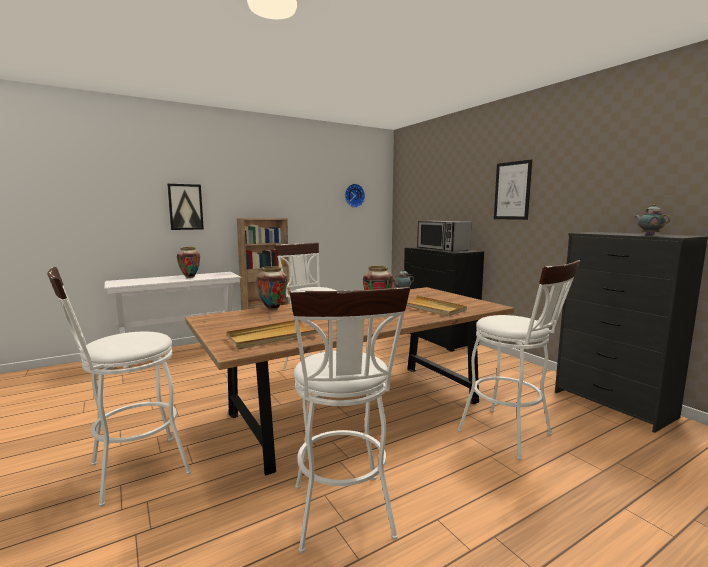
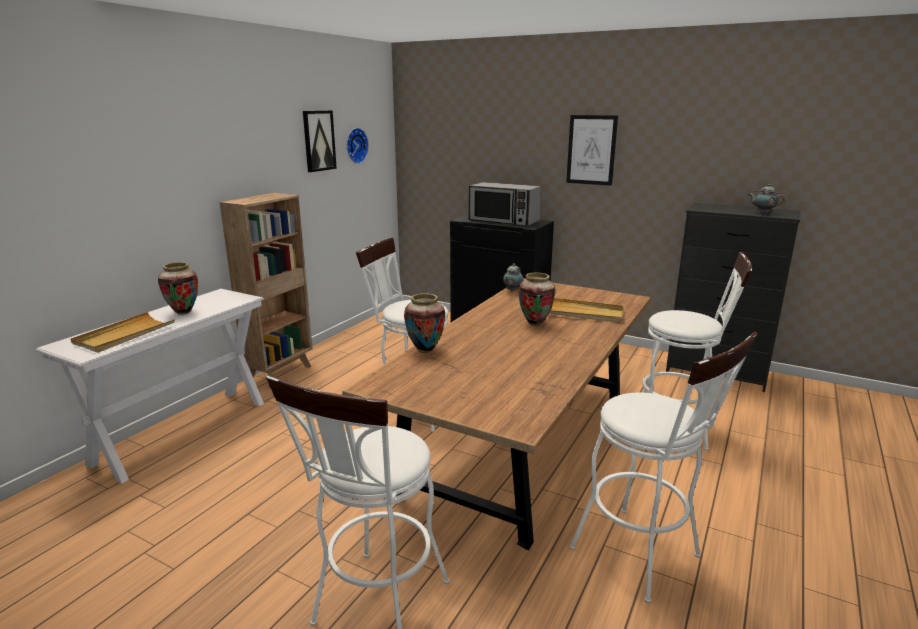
camera: 30 degrees left, 10 degrees up
(185, 207) = (143, 194): picture -> picture (318, 140)
(272, 337) = (516, 395): beige tray -> beige tray (124, 335)

